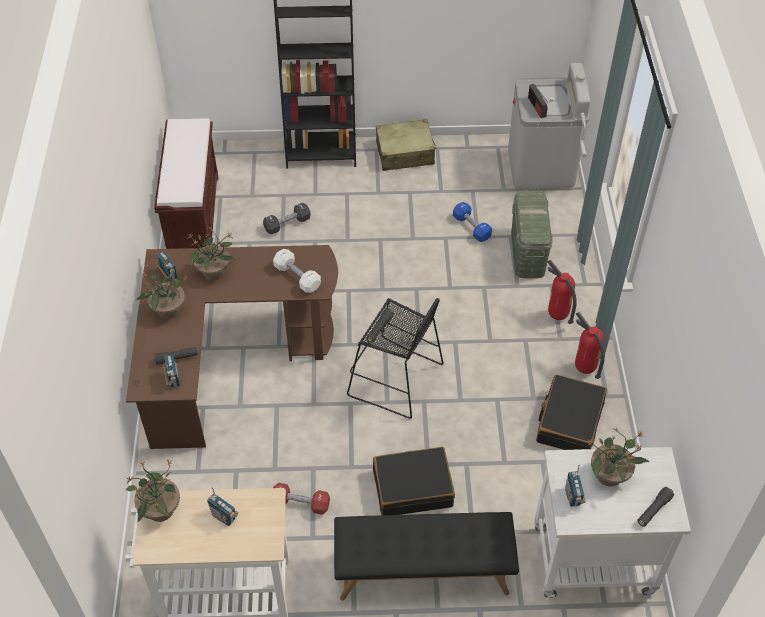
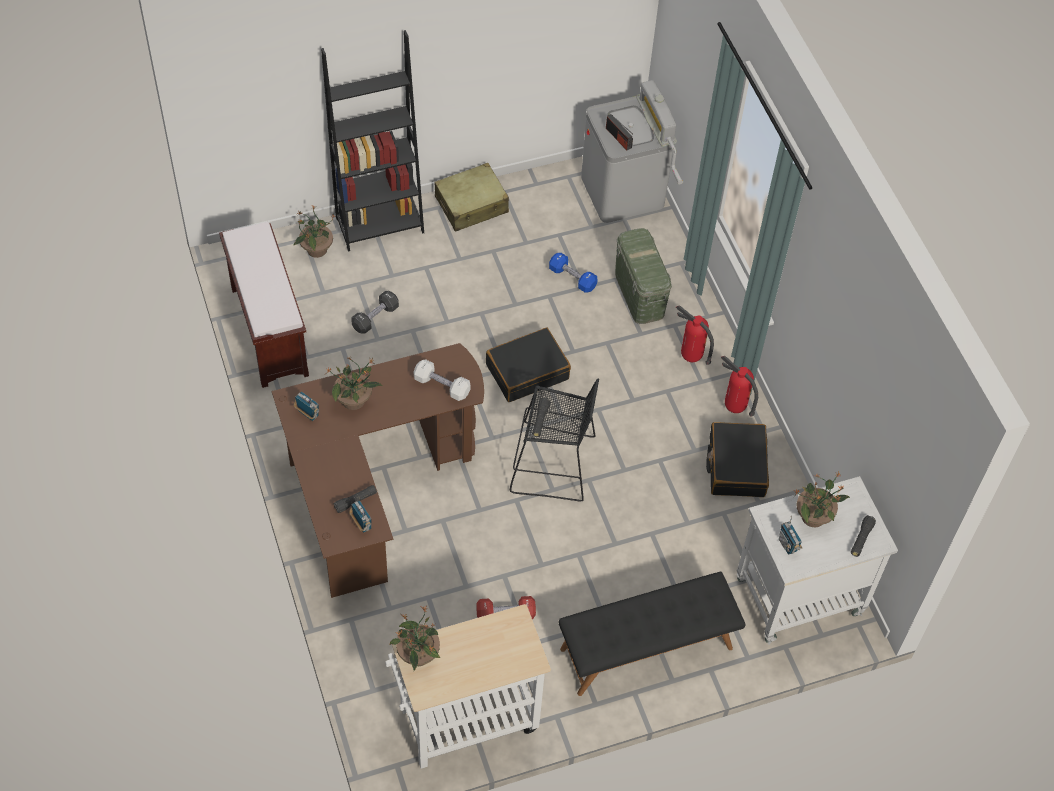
camera: 20 degrees left, 5 degrees up
(168, 310) = (324, 453): potted plant -> potted plant (316, 250)
(224, 517) = (480, 645): radio -> none
(412, 487) = (608, 570): black suitcase -> black suitcase (527, 371)

